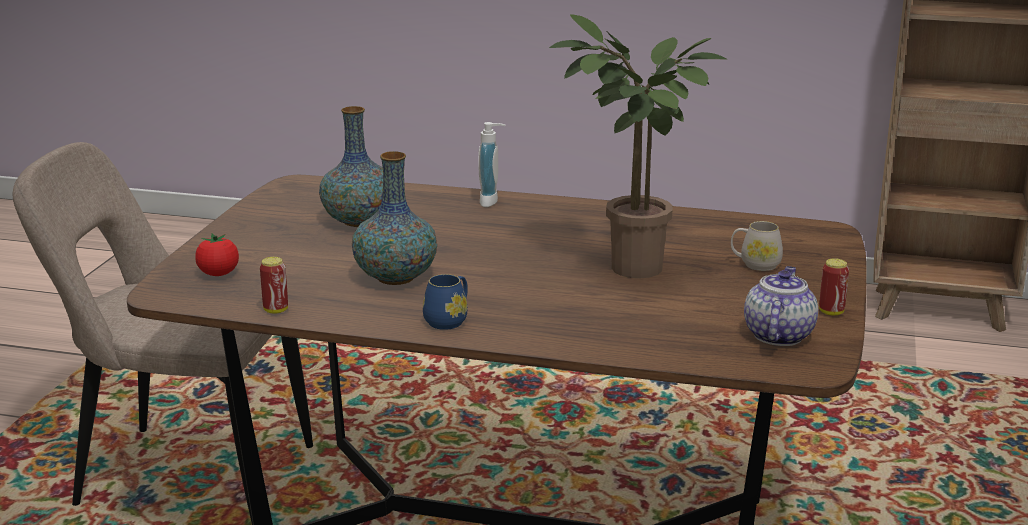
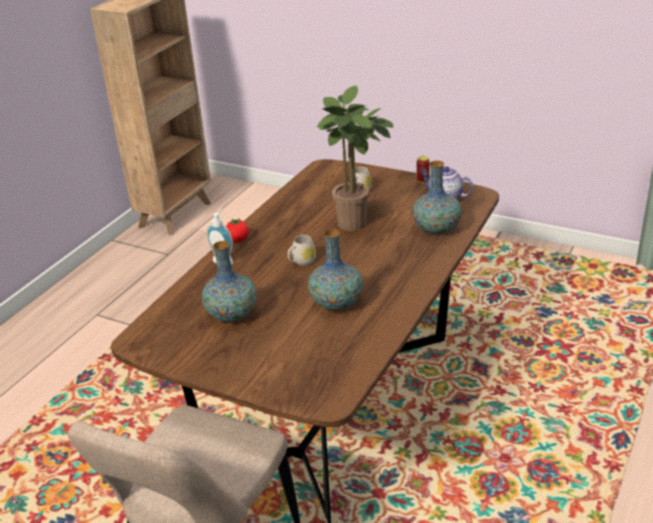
camera: 75 degrees left, 10 degrees up
(218, 274) = (302, 378): tomato -> tomato (237, 240)
(276, 310) = (372, 351): can -> none
(449, 320) = (404, 287): blue mug -> none
(504, 245) = (301, 262): none -> white mug
(651, 334) = (436, 229): none -> vase

